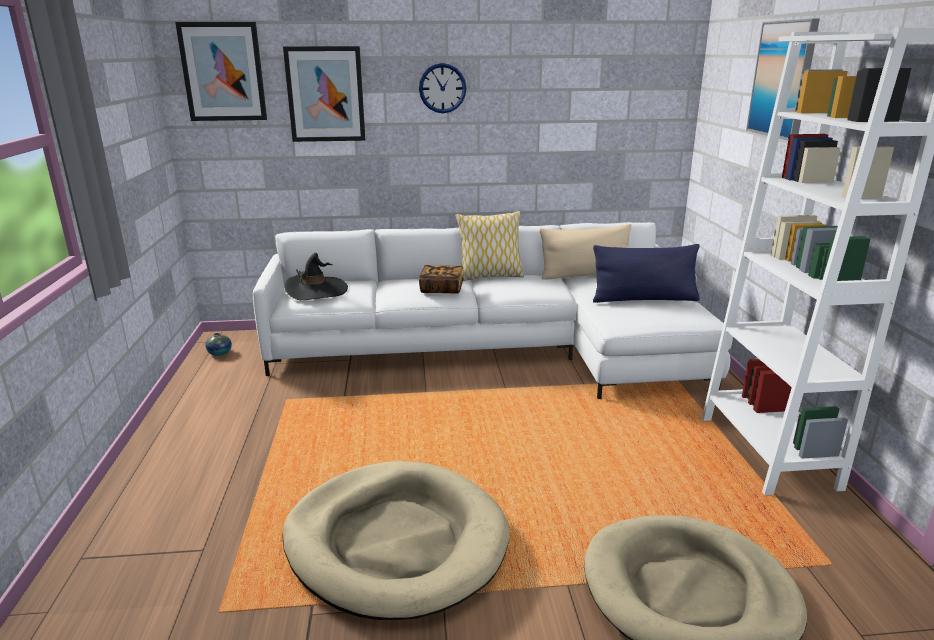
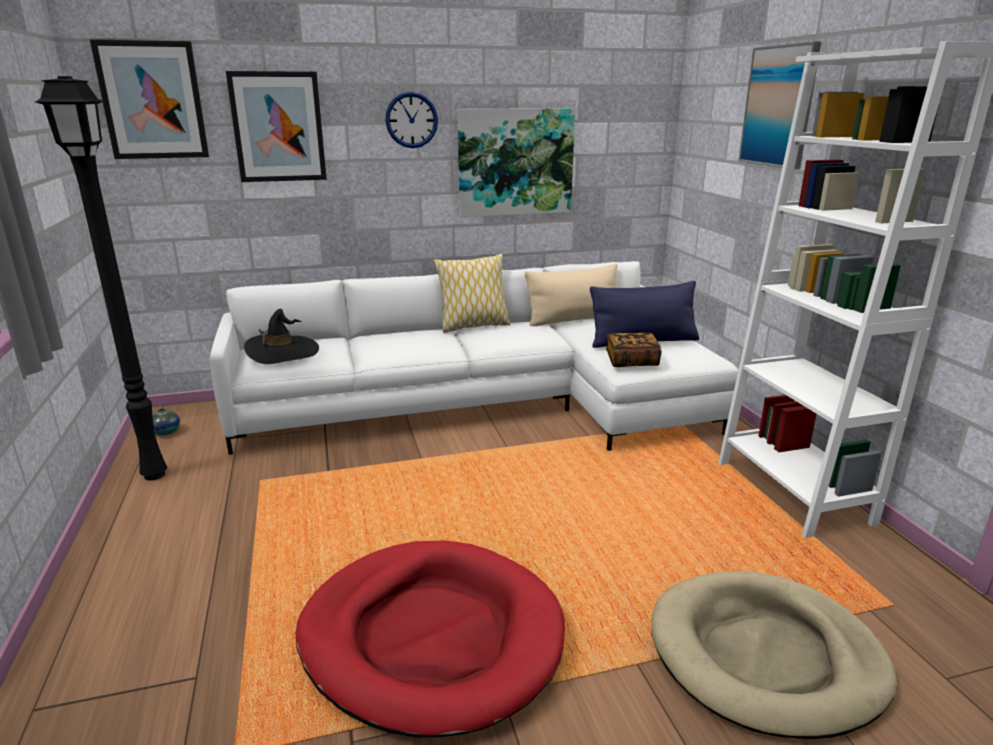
camera: 10 degrees left, 0 degrees up
(204, 388) = (155, 476): none -> black floor lamp
(395, 542) = (431, 637): beige dog bed -> red dog bed
(441, 289) = (426, 342): book -> book (631, 361)
(538, 127) = (515, 162): none -> picture

